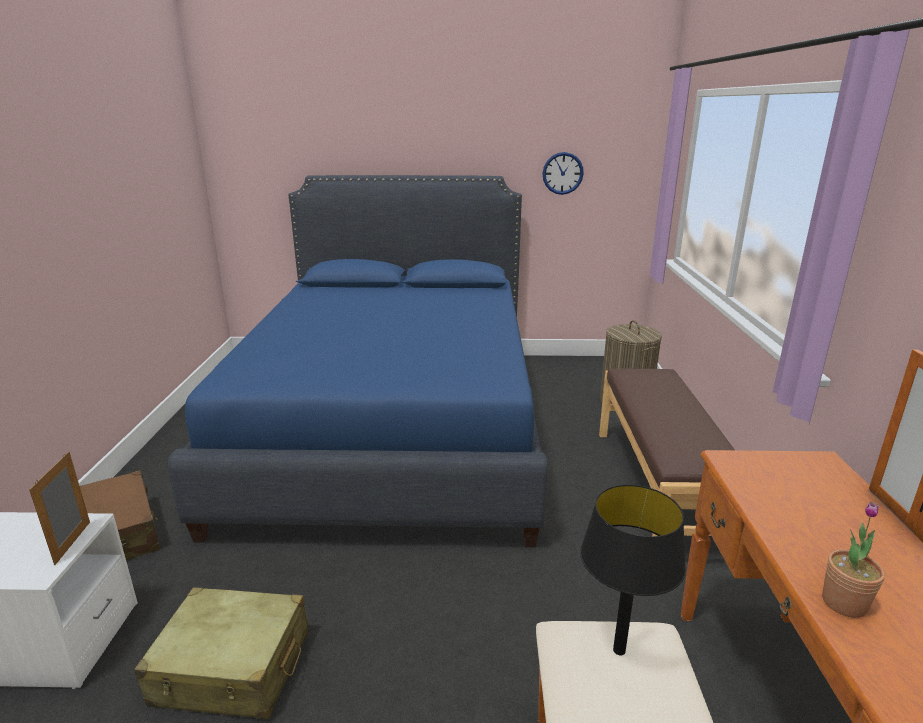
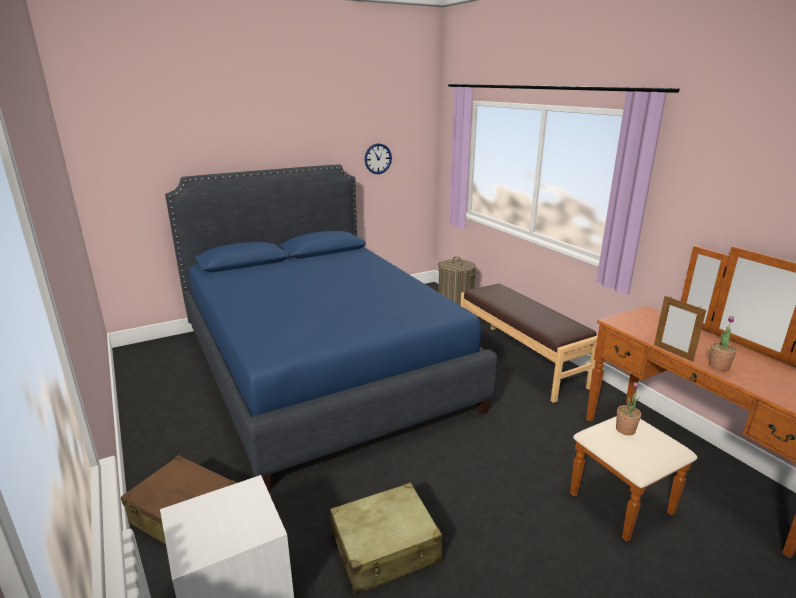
camera: 30 degrees left, 0 degrees up
(73, 542) = (260, 502): picture frame -> picture frame (673, 353)
(619, 650) = (625, 430): black table lamp -> potted plant

